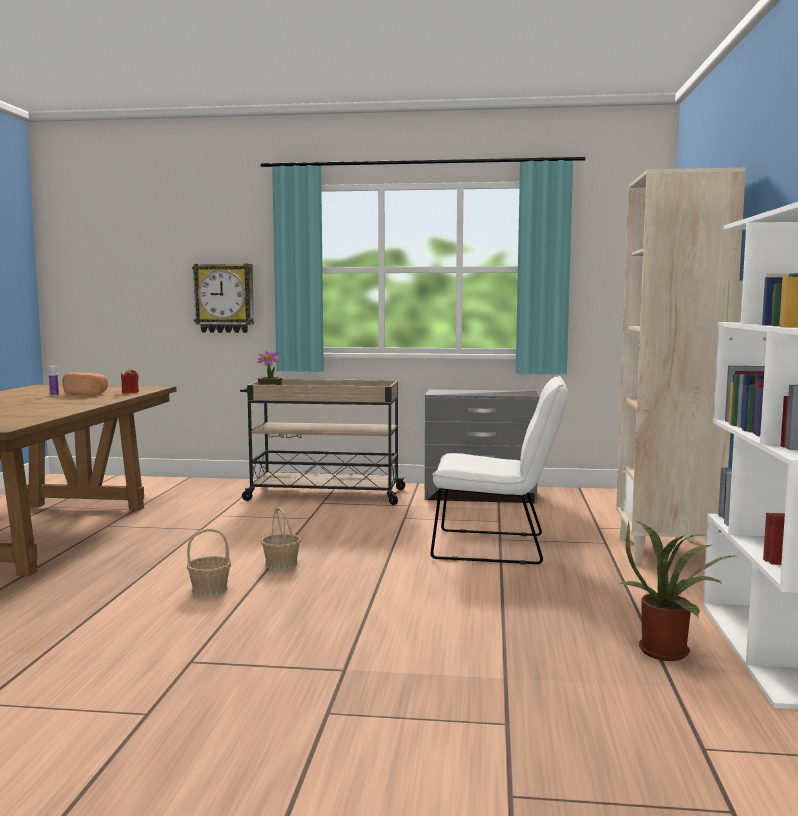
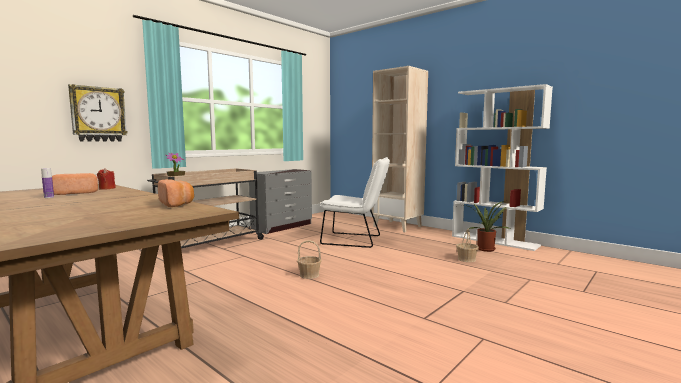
camera: 55 degrees left, 0 degrees up
(40, 417) = (177, 204): none -> bread
(210, 590) = (323, 296): basket -> basket (466, 259)
(498, 547) = (356, 240): white chair -> white chair turned 60 degrees clockwise

